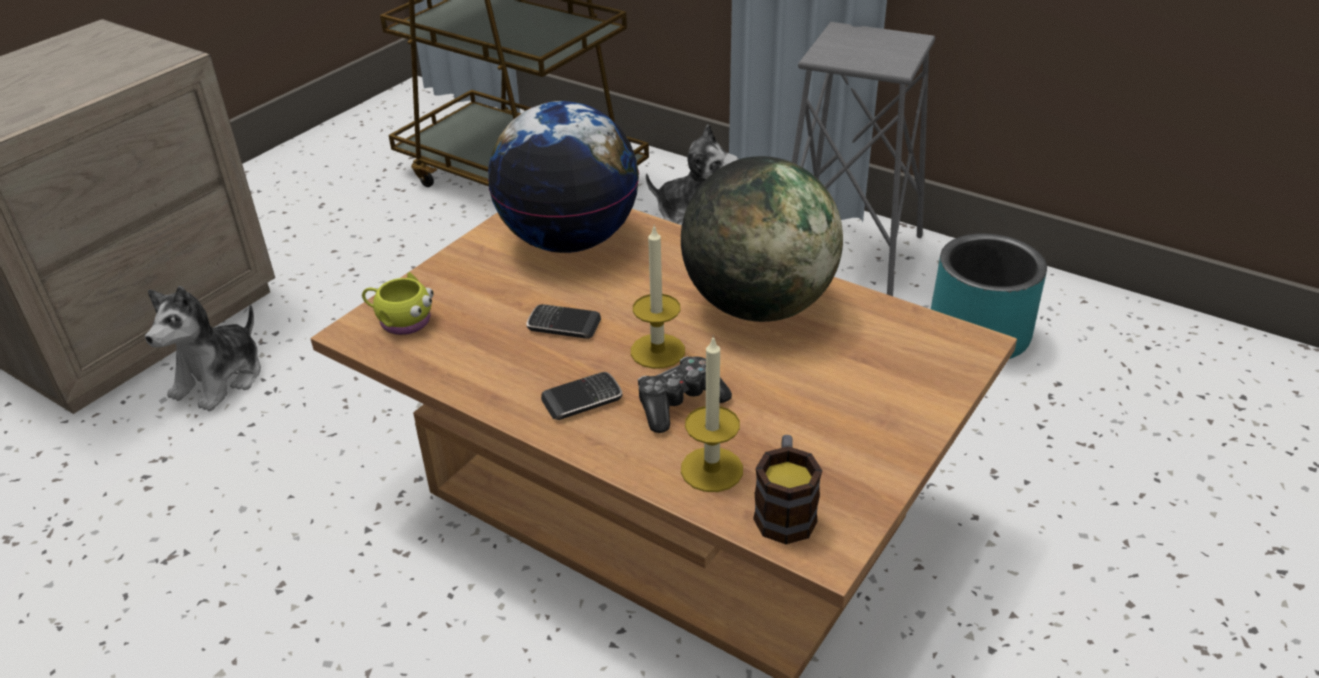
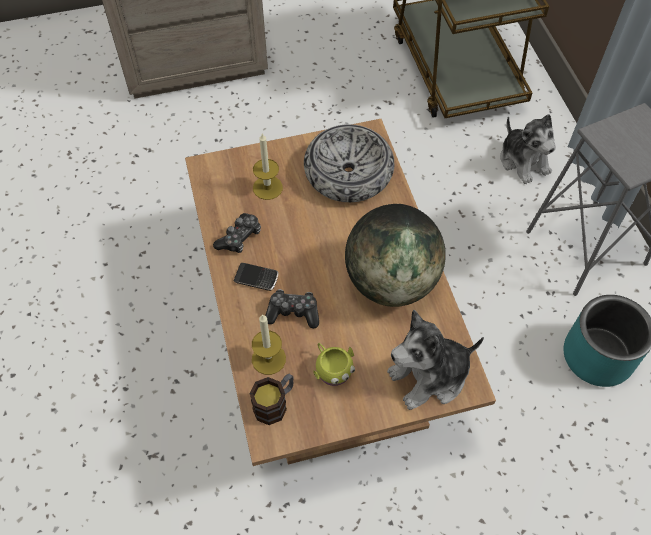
camera: 40 degrees right, 20 degrees up
(220, 379) = (203, 118): plush toy -> plush toy (430, 376)
(401, 321) = (228, 173): yellow mug -> yellow mug (332, 369)
(503, 373) = (240, 238): none -> game controller
(563, 325) = (291, 227): phone -> none
(569, 240) = (348, 172): globe -> bowl
(657, 351) = (315, 274): candle -> candle (267, 187)

